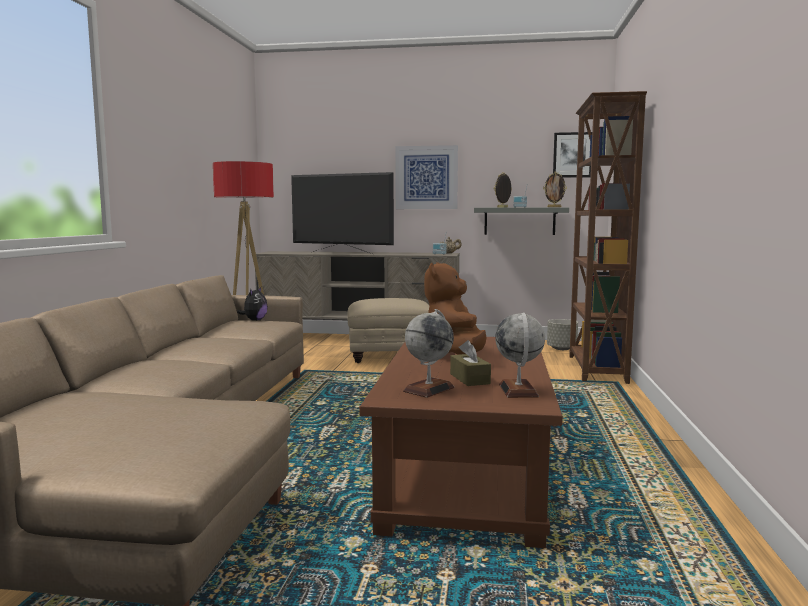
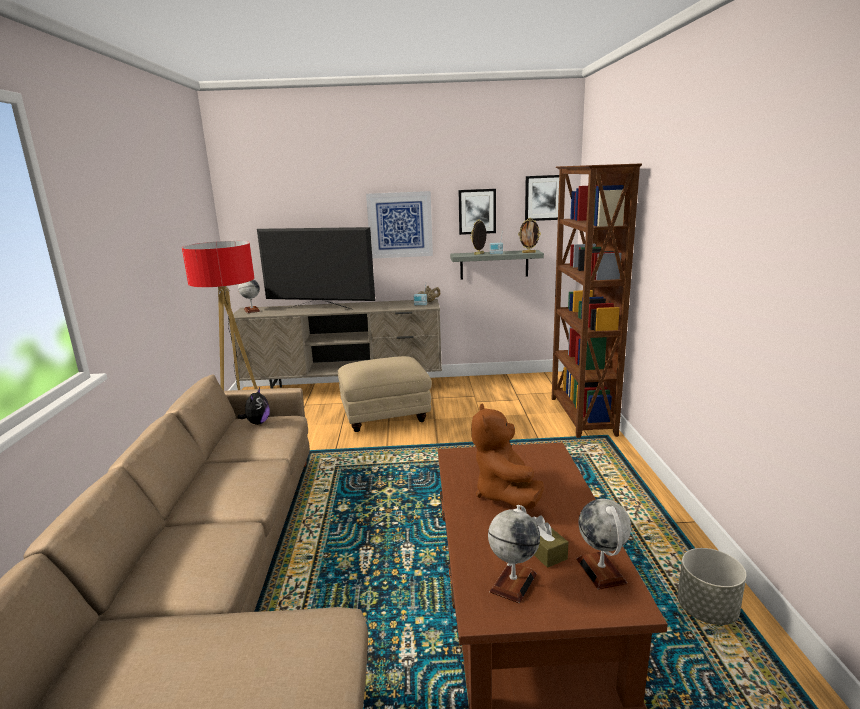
camera: 10 degrees left, 10 degrees up
(278, 252) = (252, 310): none -> globe
(503, 166) = (477, 211): none -> picture
(561, 349) = (540, 386): grey planter -> grey planter (706, 610)

